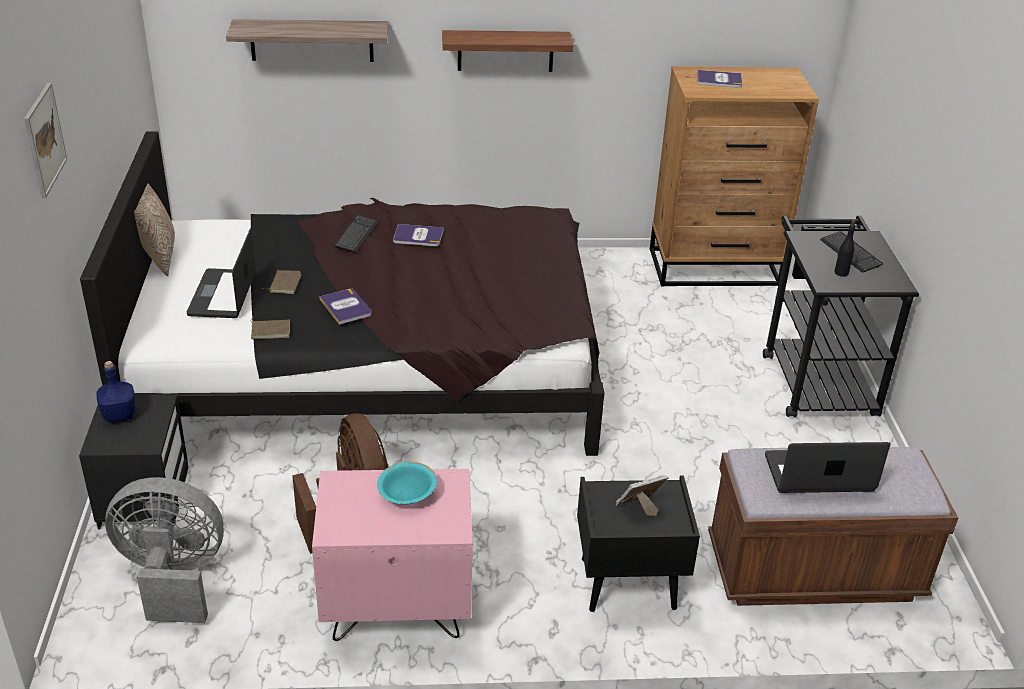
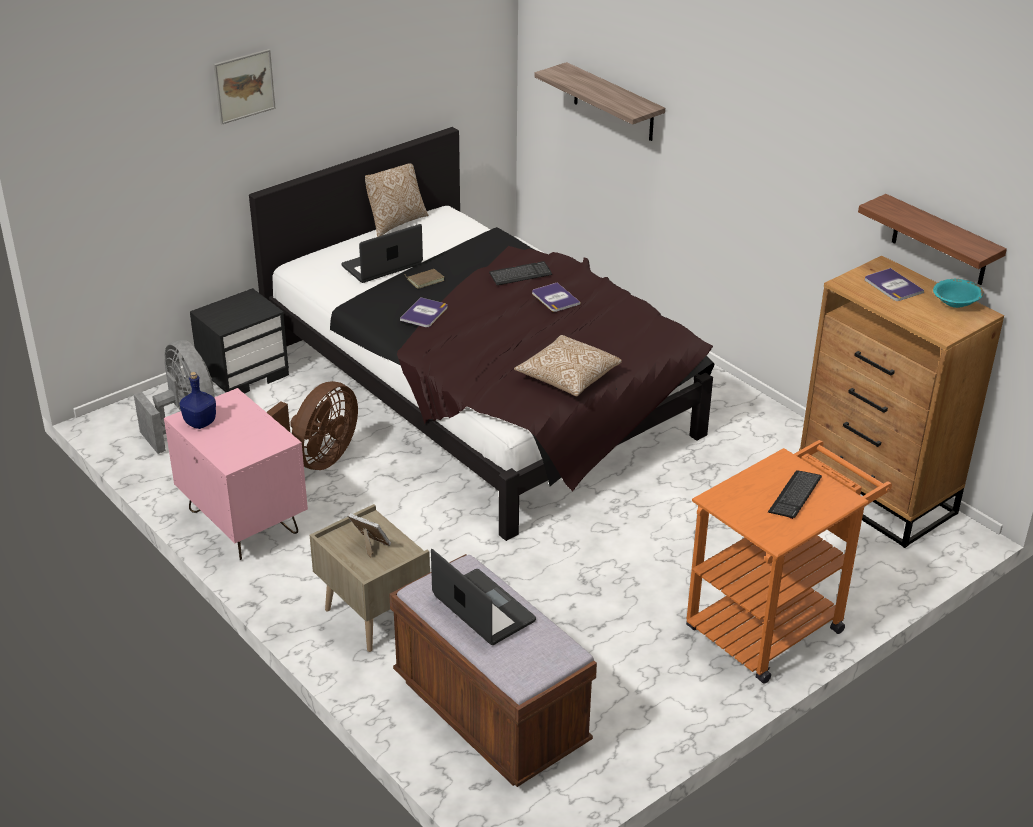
camera: 55 degrees right, 0 degrees up
(119, 415) = (240, 304): blue bottle -> blue bottle (200, 422)
(271, 330) = (364, 301): brown book -> none
(407, 495) = (247, 430): turquoise bowl -> turquoise bowl (955, 303)
(505, 51) = (747, 175): shelf -> shelf (940, 241)
(542, 284) = (568, 378): none -> pillow
(627, 584) = (372, 616): black nightstand -> beige nightstand
(815, 378) = (774, 622): black cart -> orange cart
(841, 273) = (749, 500): black bottle -> none

